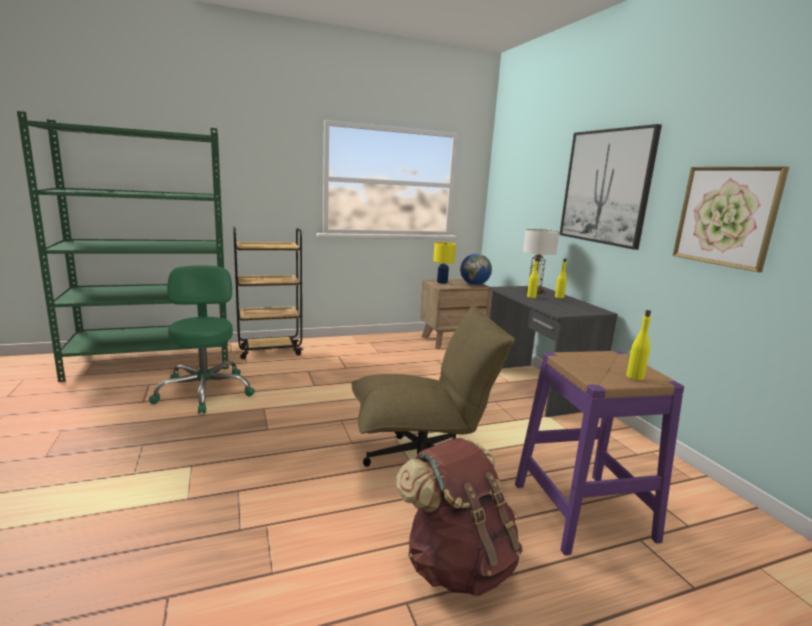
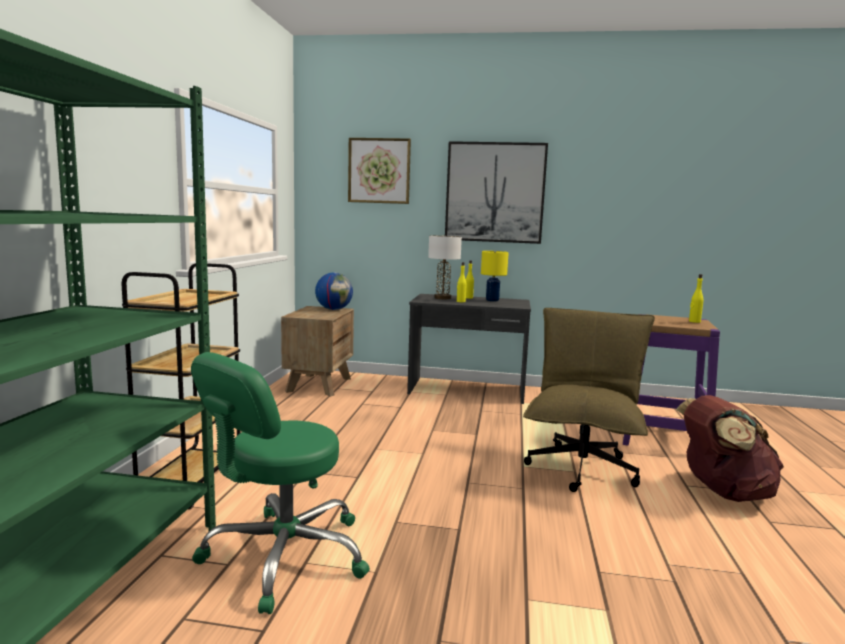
camera: 60 degrees left, 5 degrees down
(205, 389) = (280, 559): green office chair -> green office chair turned 60 degrees counterclockwise
(441, 282) = (307, 314): yellow table lamp -> yellow table lamp (492, 300)
(726, 216) = (614, 212): picture -> picture (379, 171)

